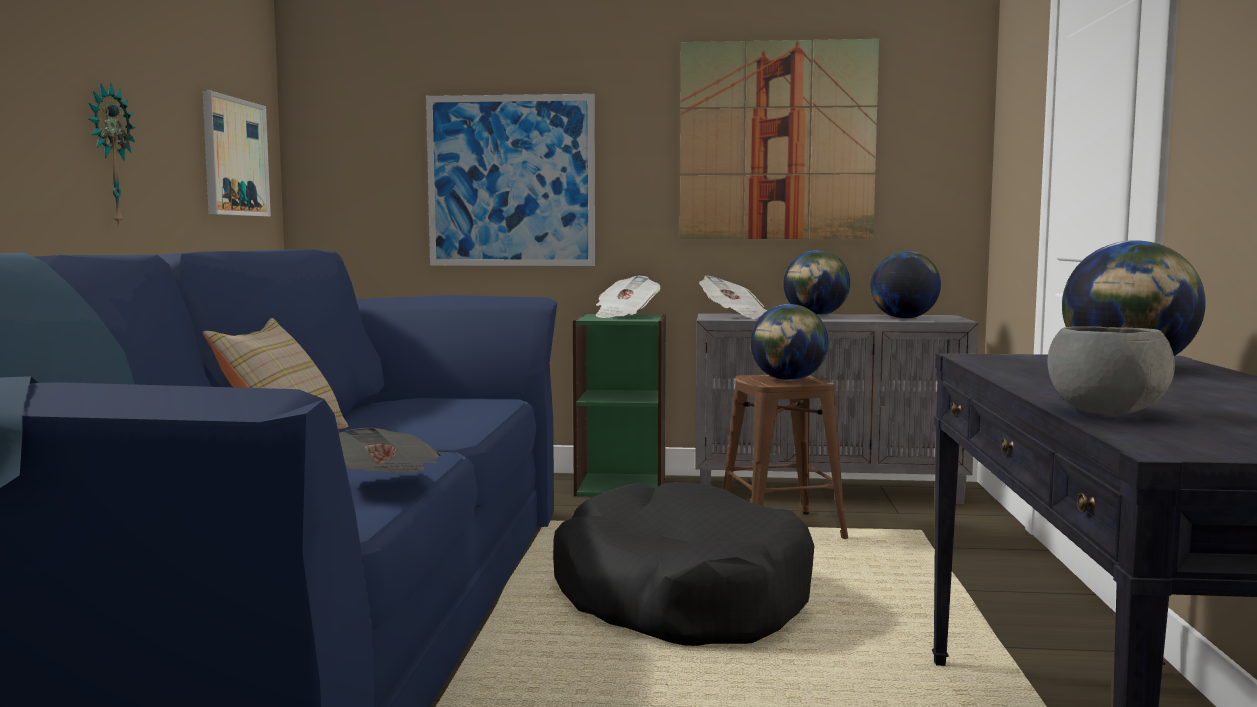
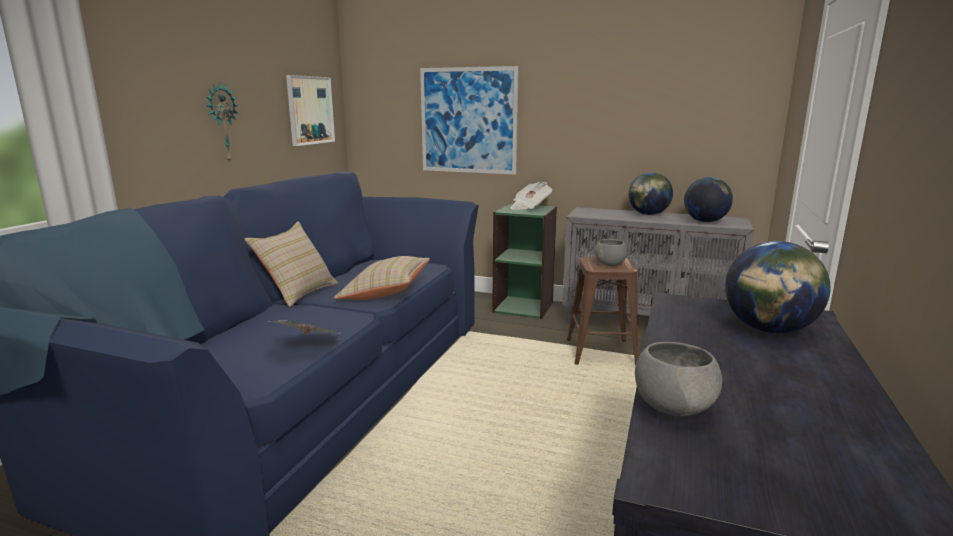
camera: 15 degrees right, 10 degrees up
(447, 431) = (385, 293): none -> beige pillow
(680, 597) = (512, 400): black dog bed -> none
(734, 316) = (594, 213): newspaper -> none
(777, 141) = (634, 97): picture -> none
(788, 380) = (609, 265): globe -> grey bowl

